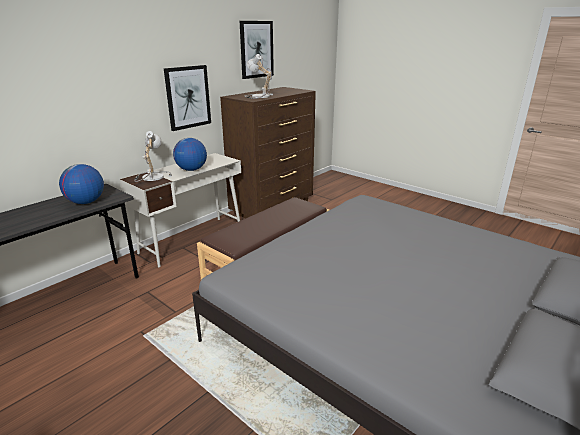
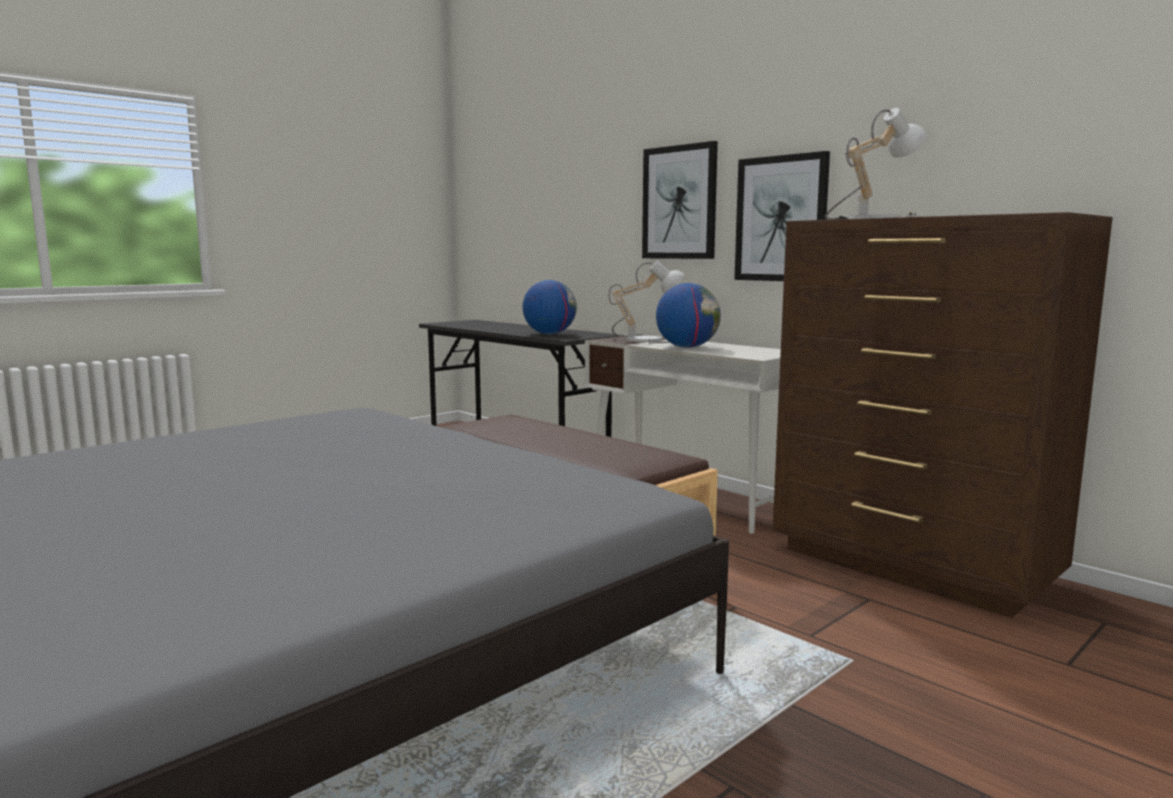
camera: 95 degrees right, 15 degrees down
(256, 49) = (1008, 103): picture -> picture (679, 202)

